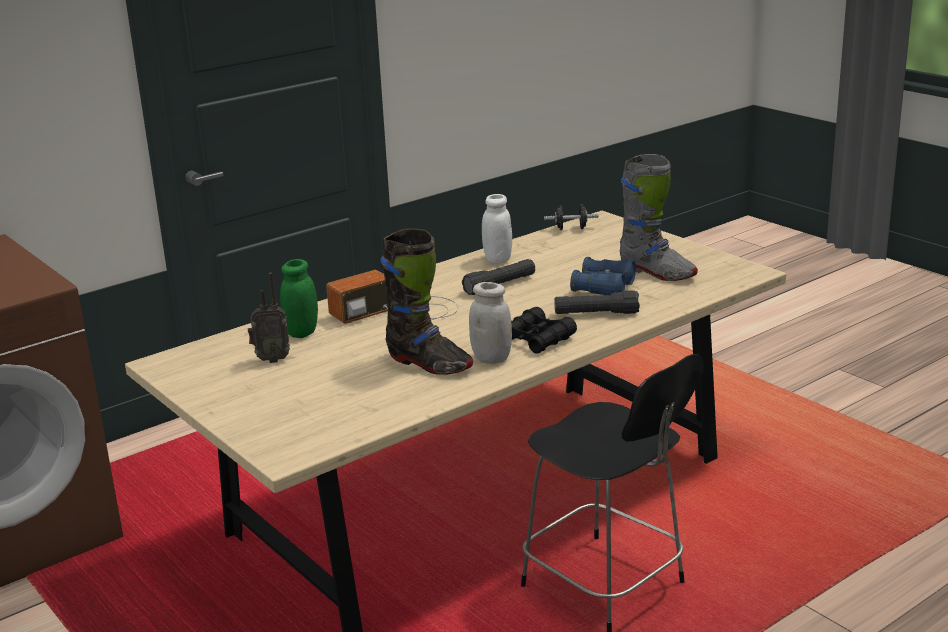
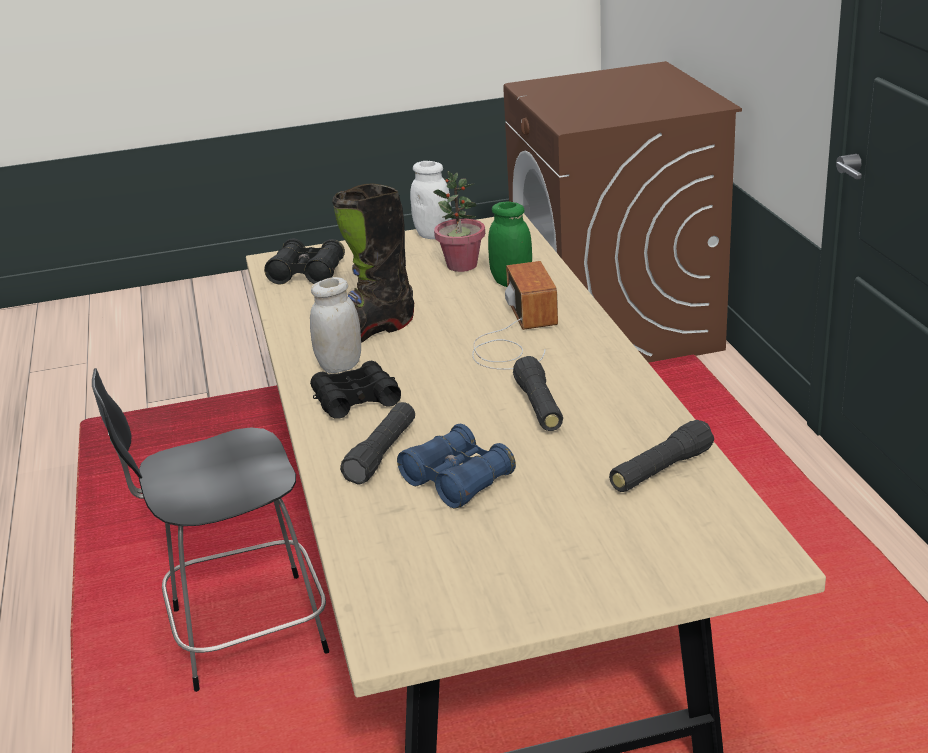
camera: 115 degrees right, 5 degrees up
(271, 359) = (462, 265): radio -> potted plant
(315, 426) = (307, 274): none -> black binoculars
(497, 259) = (636, 422): white jar -> white jar (433, 235)
(545, 247) = (661, 470): none -> black flashlight
(571, 229) = (733, 514): black dumbbell -> none
(657, 273) = (471, 542): grey boot -> none

